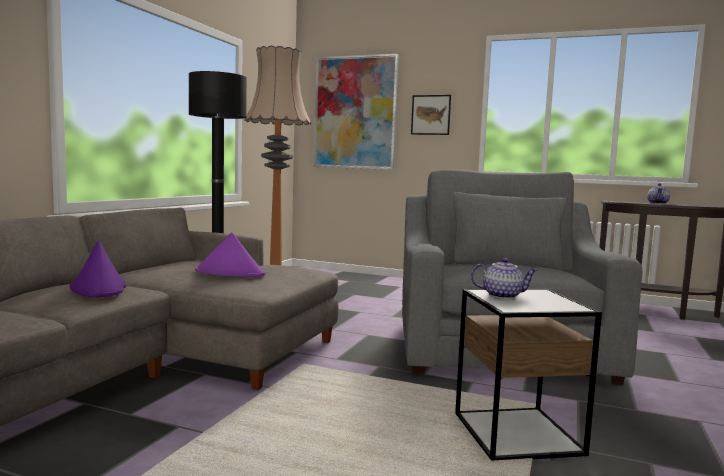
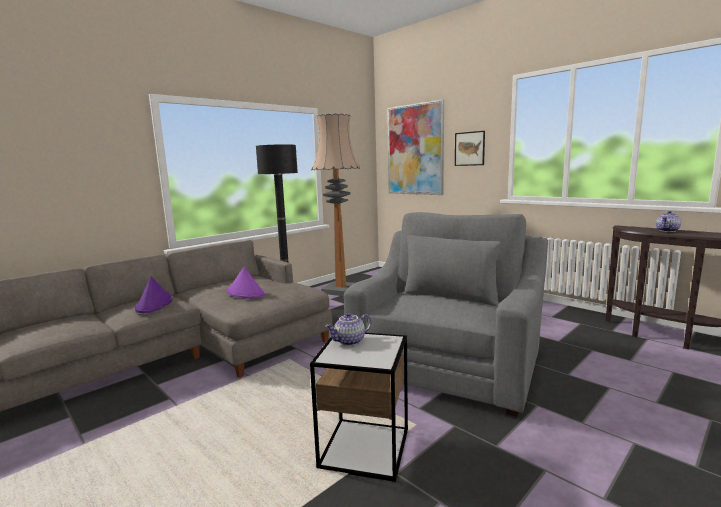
camera: 25 degrees right, 5 degrees up
(502, 295) = (349, 342): teapot -> teapot turned 120 degrees clockwise

